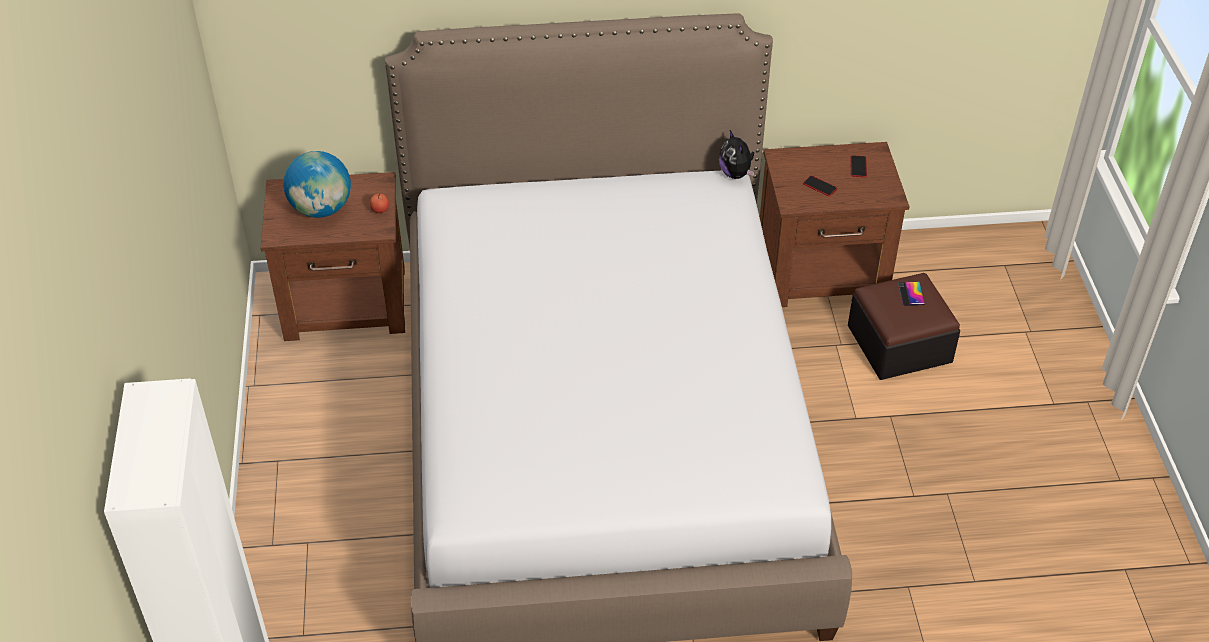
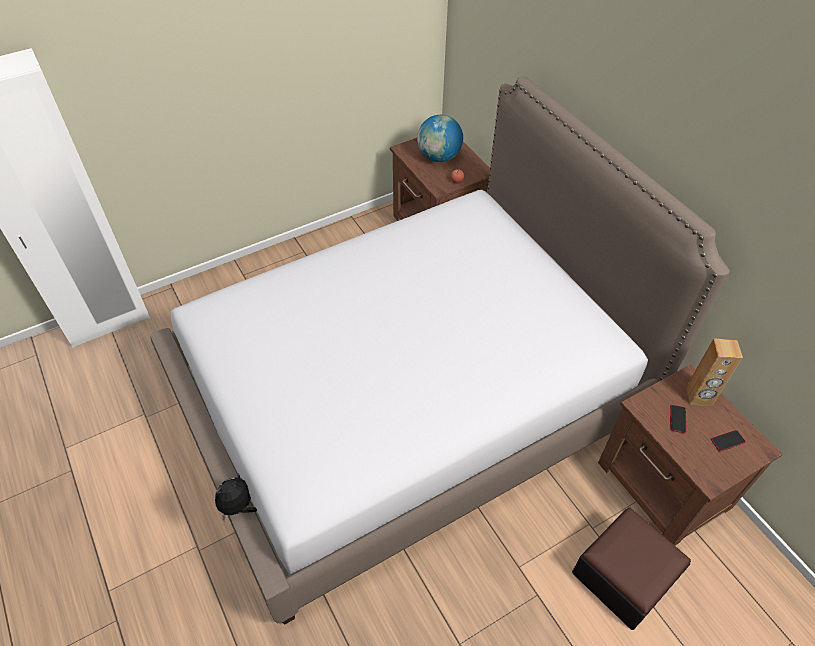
camera: 65 degrees right, 5 degrees up
(736, 174) = (632, 350): plush toy -> plush toy (238, 507)
(803, 161) = (699, 397): none -> brown speaker
(911, 294) = (651, 554): phone -> none

